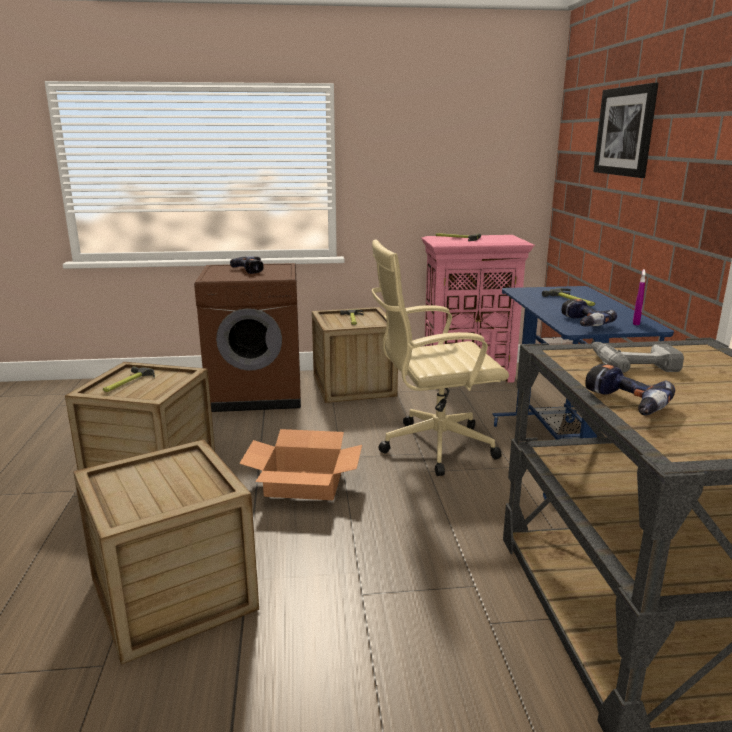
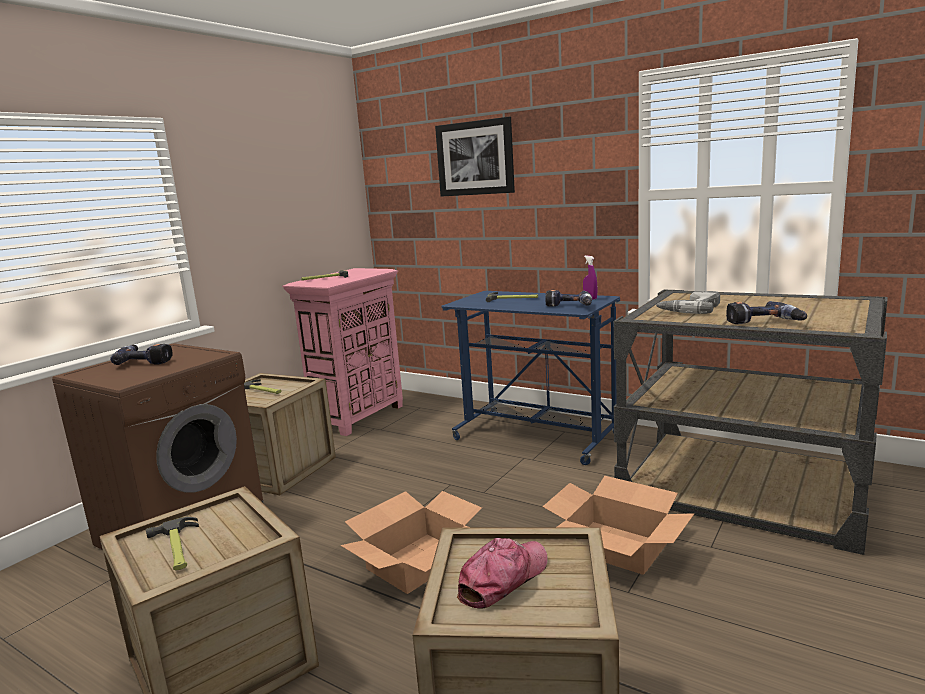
camera: 50 degrees left, 5 degrees down
(156, 480) = (502, 579): none -> cap
(424, 566) = (616, 546): none -> cardboard box
(432, 447) = (448, 476): beige office chair -> none

